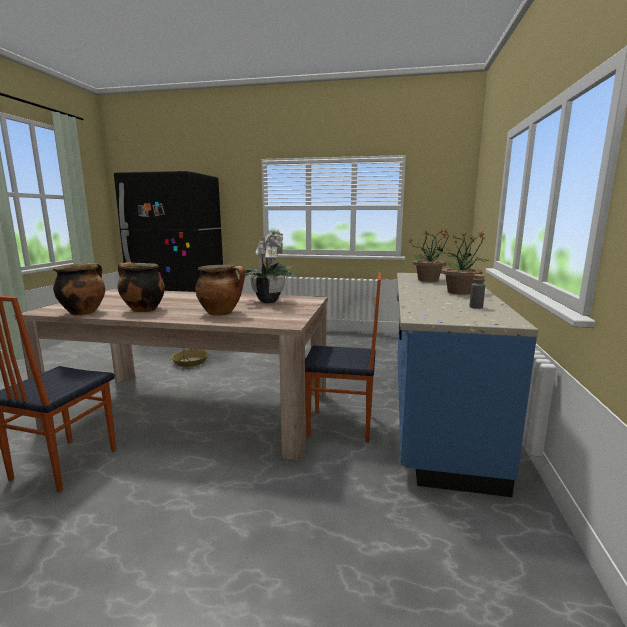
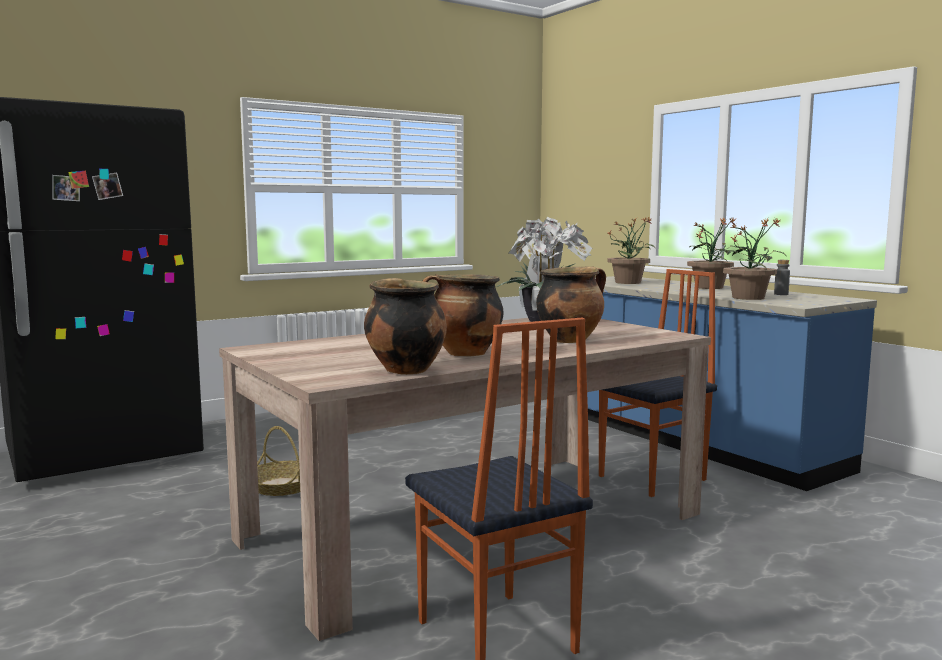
camera: 45 degrees left, 5 degrees down
(424, 305) = (749, 298): none -> potted plant

